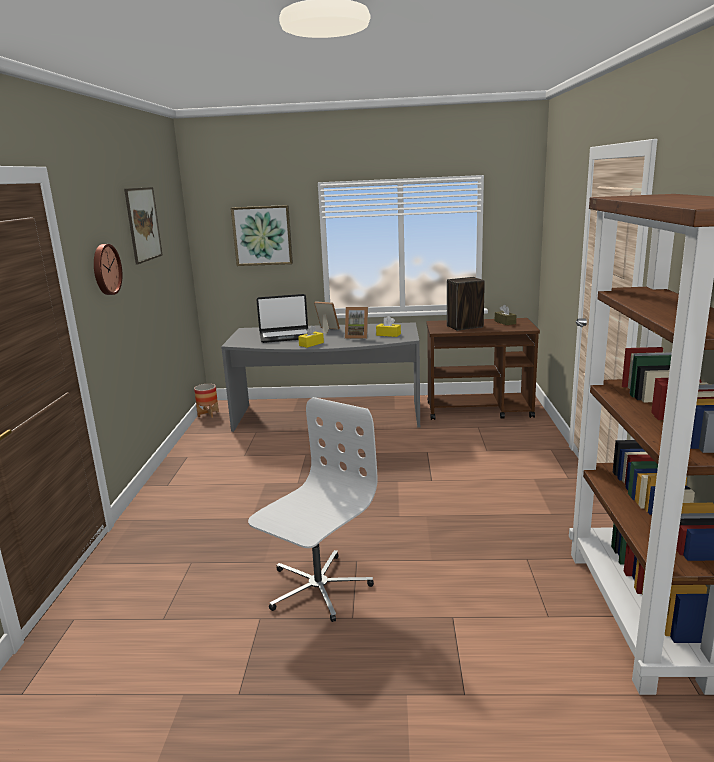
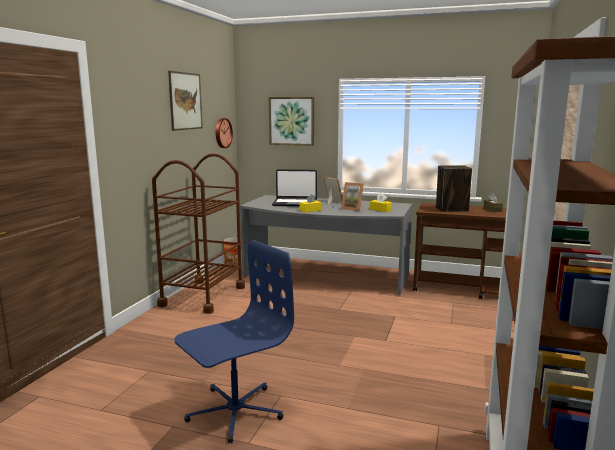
camera: 15 degrees right, 5 degrees down
(105, 269) = (137, 129): wall clock -> wall clock (222, 133)
(197, 462) = (203, 296): none -> brown cart
(317, 587) = (234, 411): white office chair -> blue office chair

